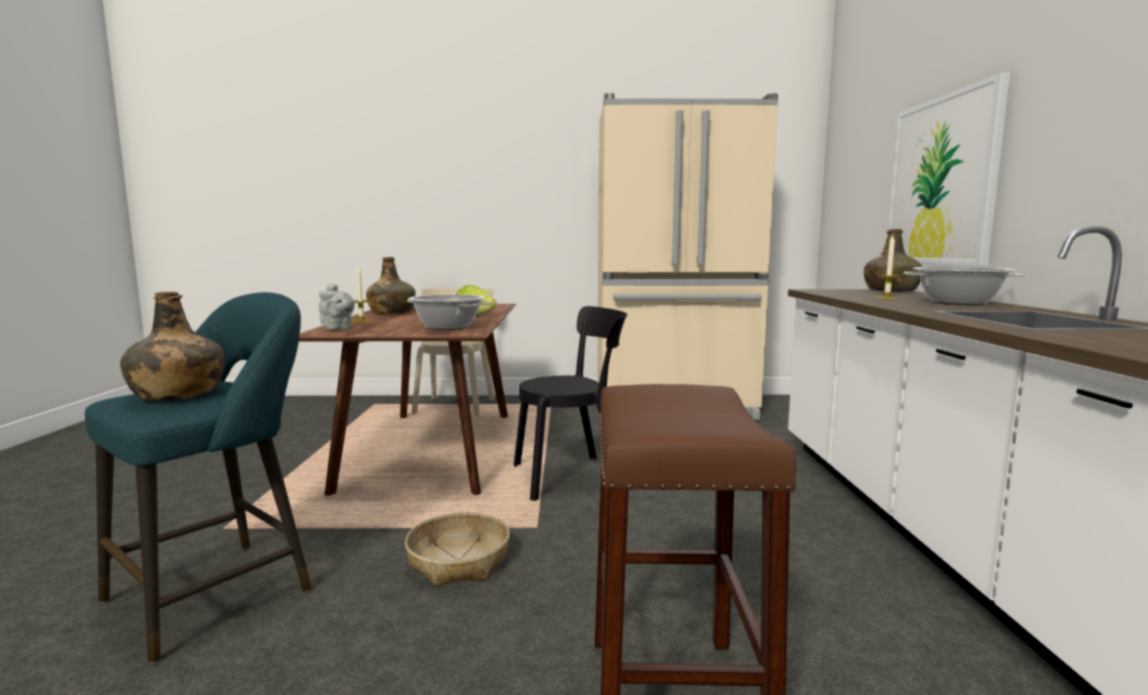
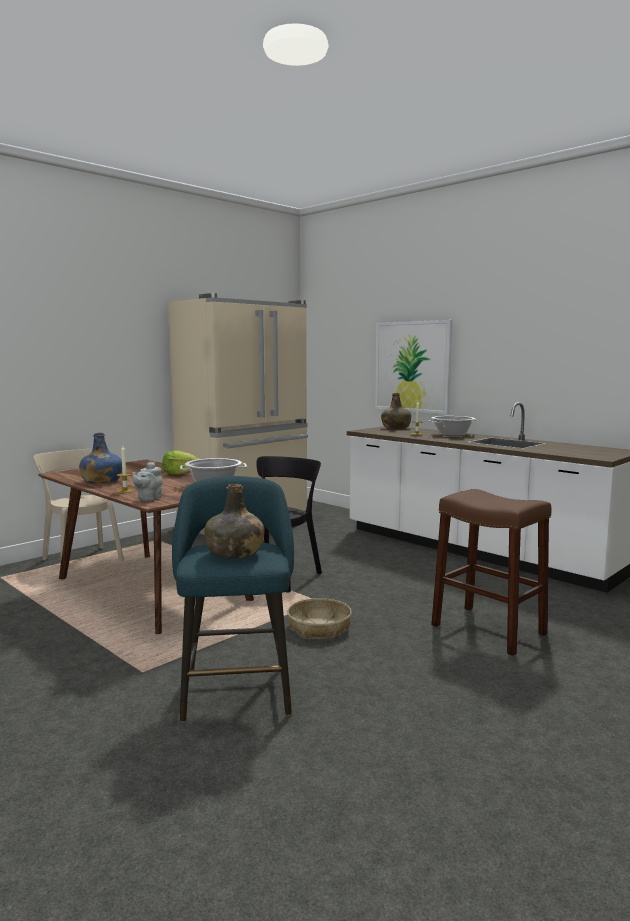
camera: 45 degrees left, 0 degrees up
(338, 328) = (148, 499): grey teapot -> grey teapot turned 120 degrees clockwise
(391, 312) = (101, 481): green bottle -> blue bottle

